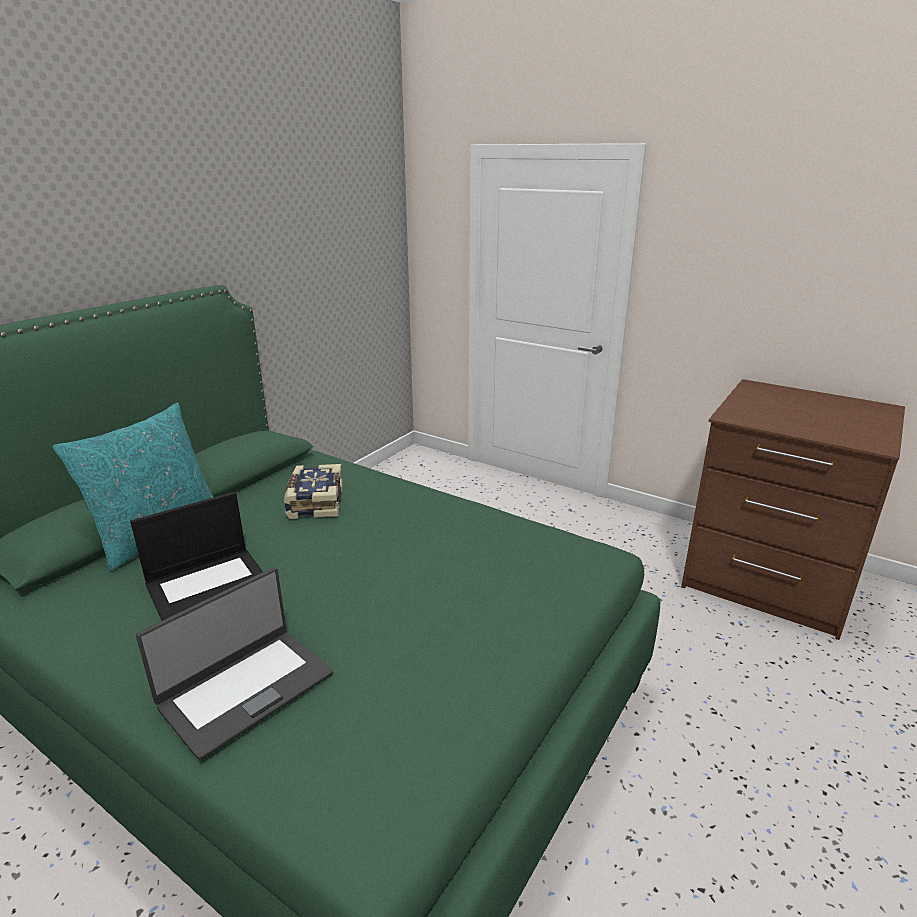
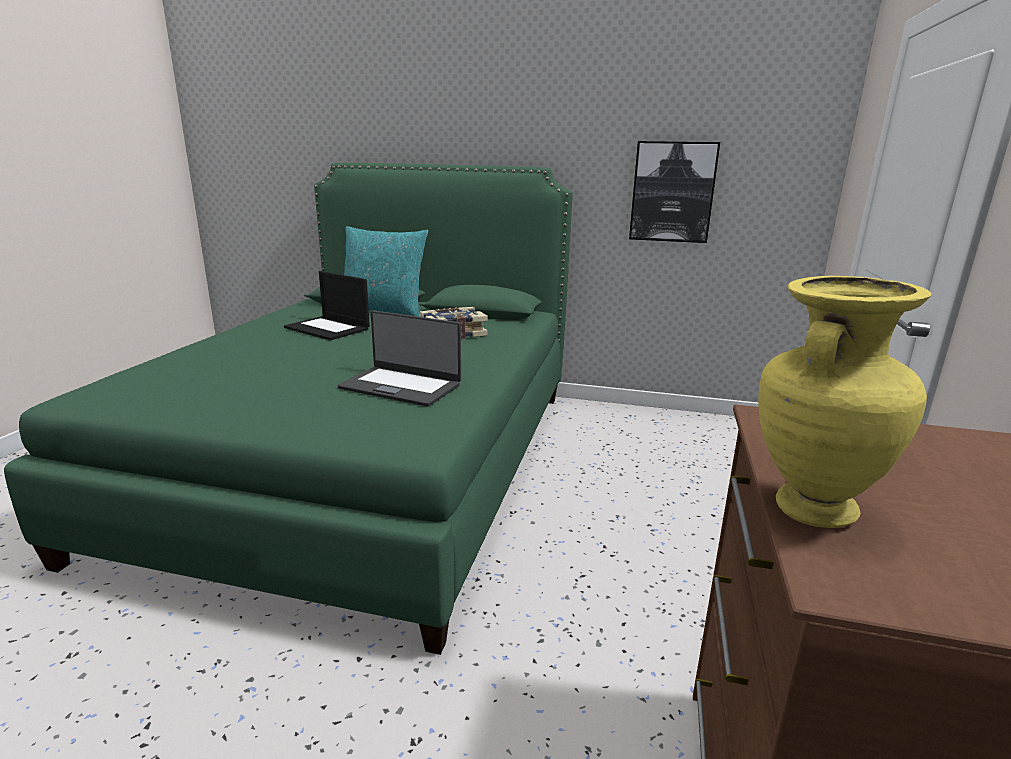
camera: 70 degrees right, 5 degrees down
(245, 689) = (215, 351): laptop -> laptop (401, 386)
(317, 285) = (672, 192): none -> picture
(826, 435) = (810, 509): none -> yellow vase

